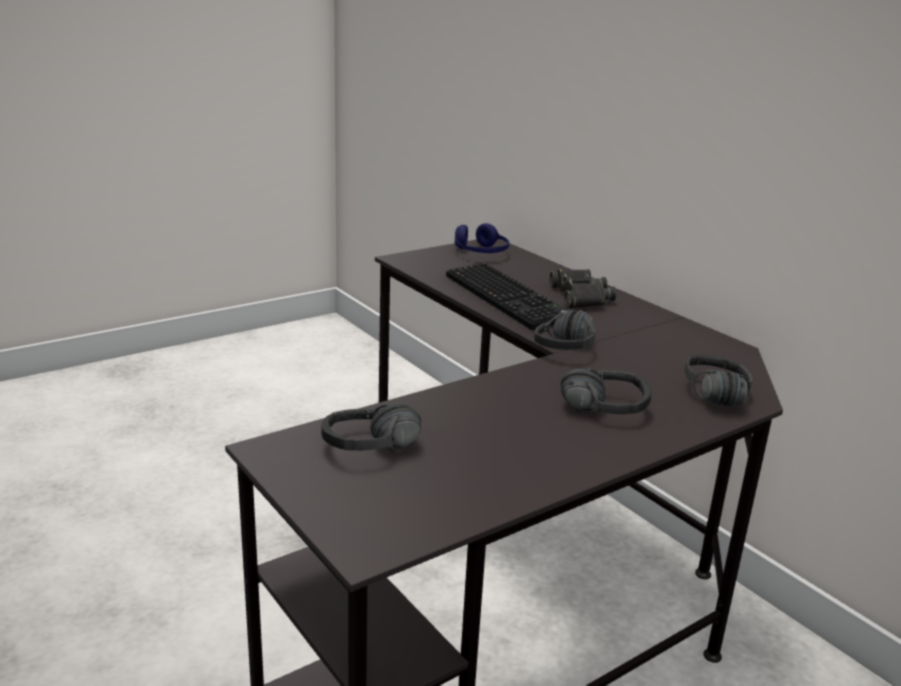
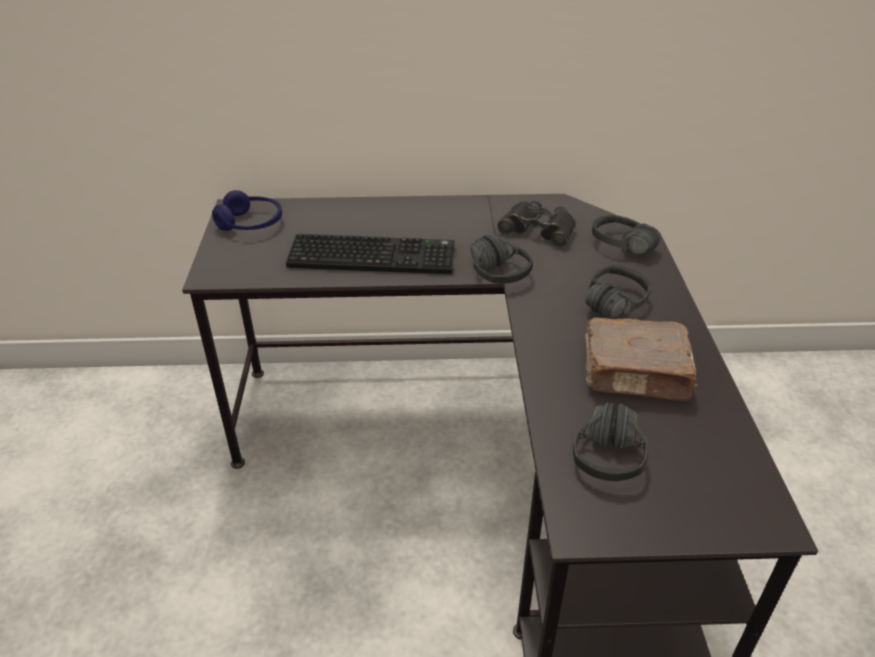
camera: 55 degrees left, 15 degrees up
(504, 439) = (636, 375): none -> brown book
(580, 296) = (407, 220): black binoculars -> black binoculars (538, 229)

